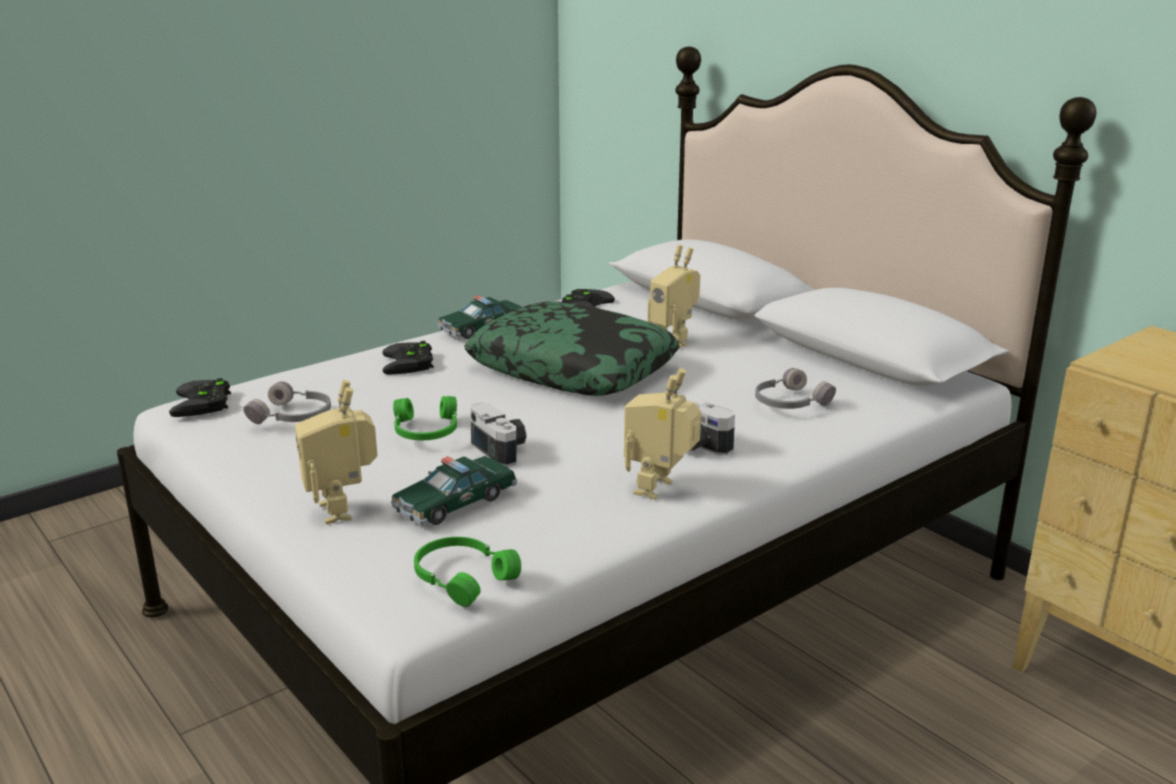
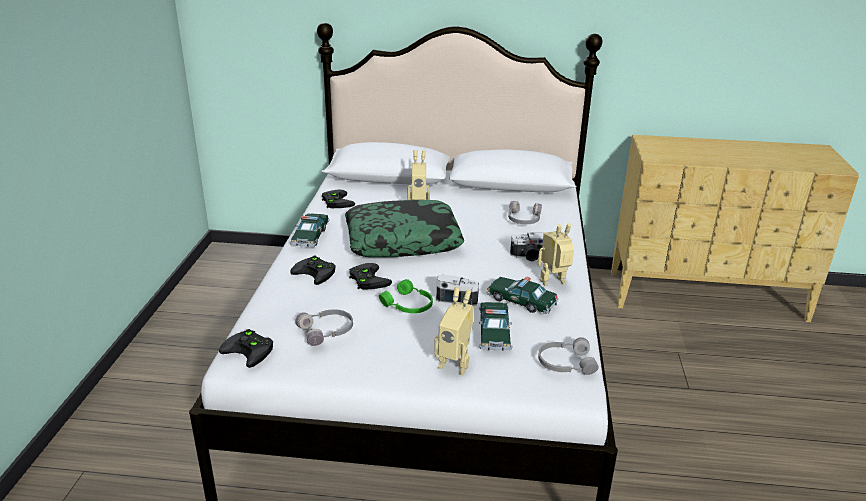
camera: 45 degrees left, 5 degrees up
(439, 388) = (367, 279): none -> black game controller
(462, 578) = (565, 363): green headphones -> grey headphones
(566, 487) = (521, 301): none -> toy car
(660, 489) = (554, 283): toy robot -> toy robot turned 90 degrees clockwise

